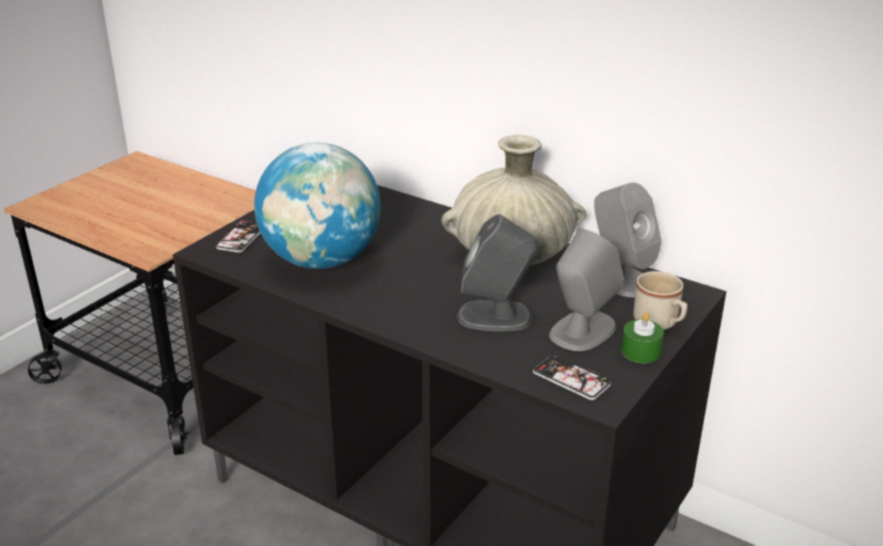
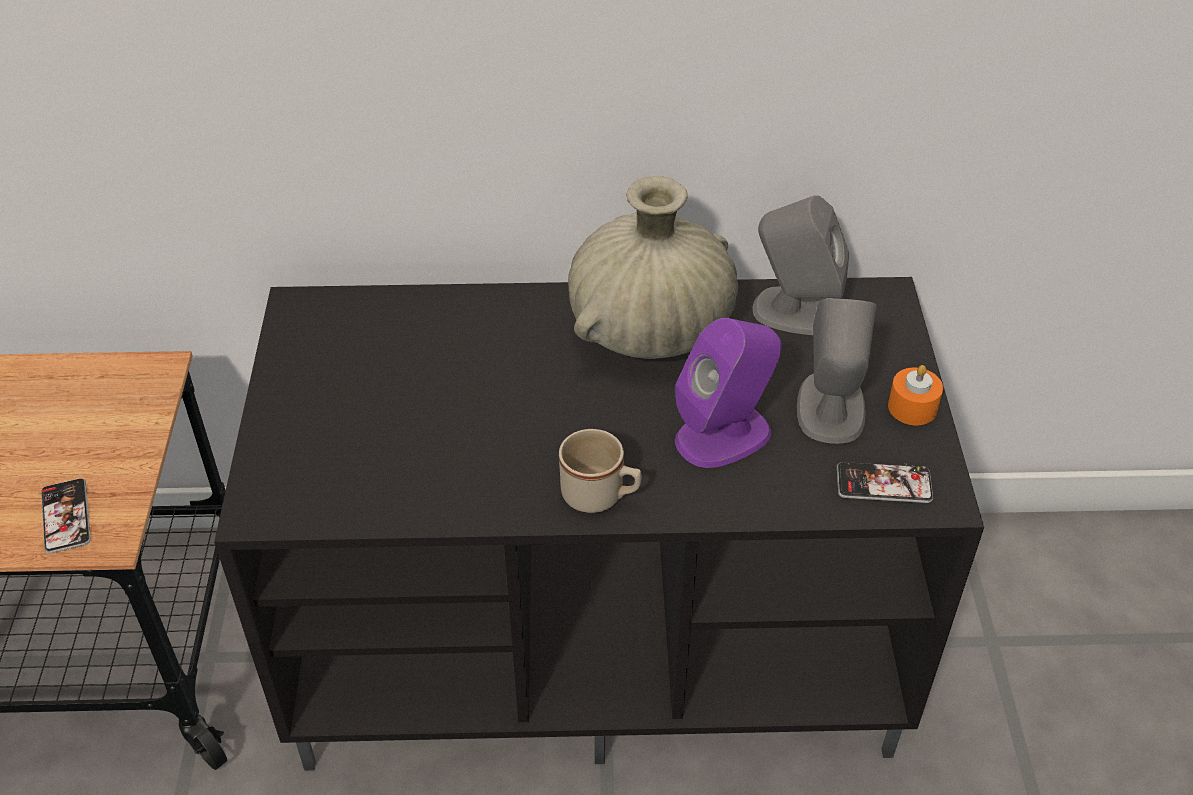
camera: 35 degrees left, 15 degrees up
(241, 238) = (283, 464): phone -> phone (66, 516)
(321, 260) = (433, 451): globe -> none
(495, 316) = (724, 435): grey speaker -> purple speaker
(641, 351) = (912, 407): green candle -> orange candle
(659, 324) = (894, 358): beige mug -> beige mug (600, 496)

